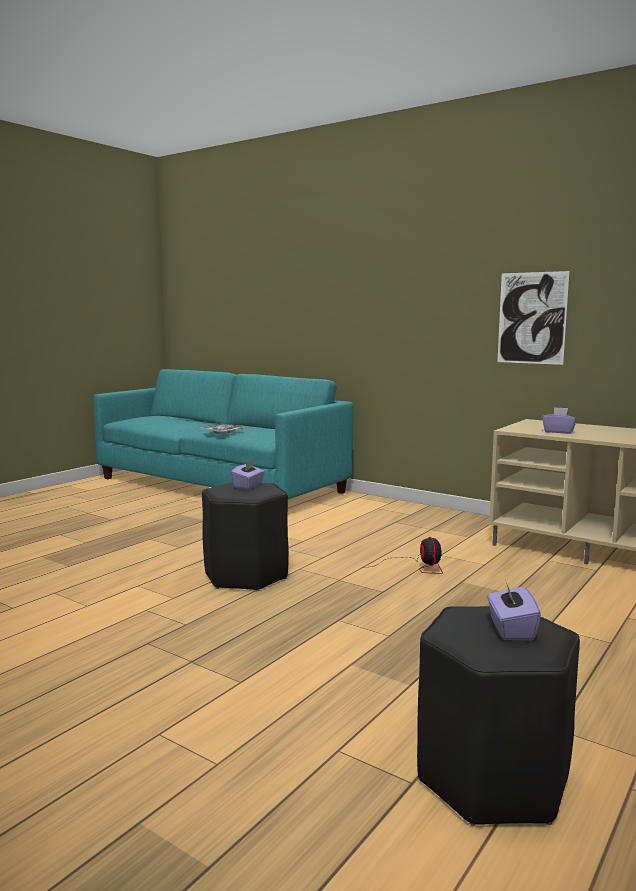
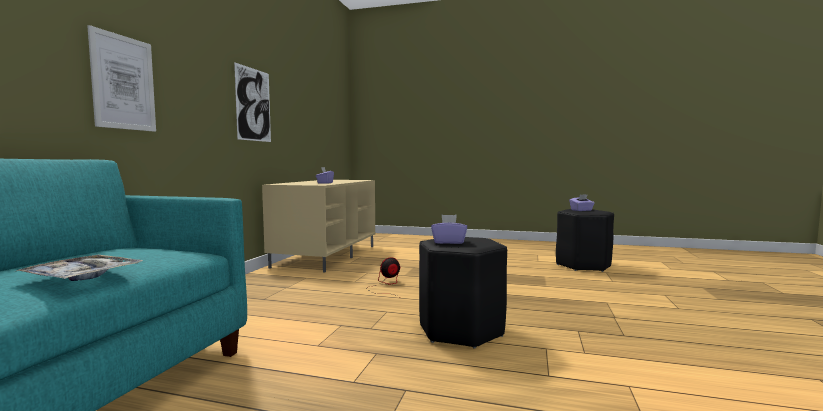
camera: 110 degrees left, 5 degrees down
(379, 322) = (123, 82): none -> picture

